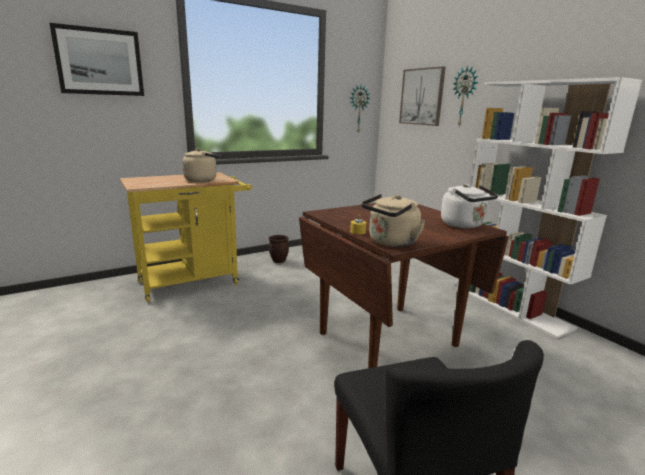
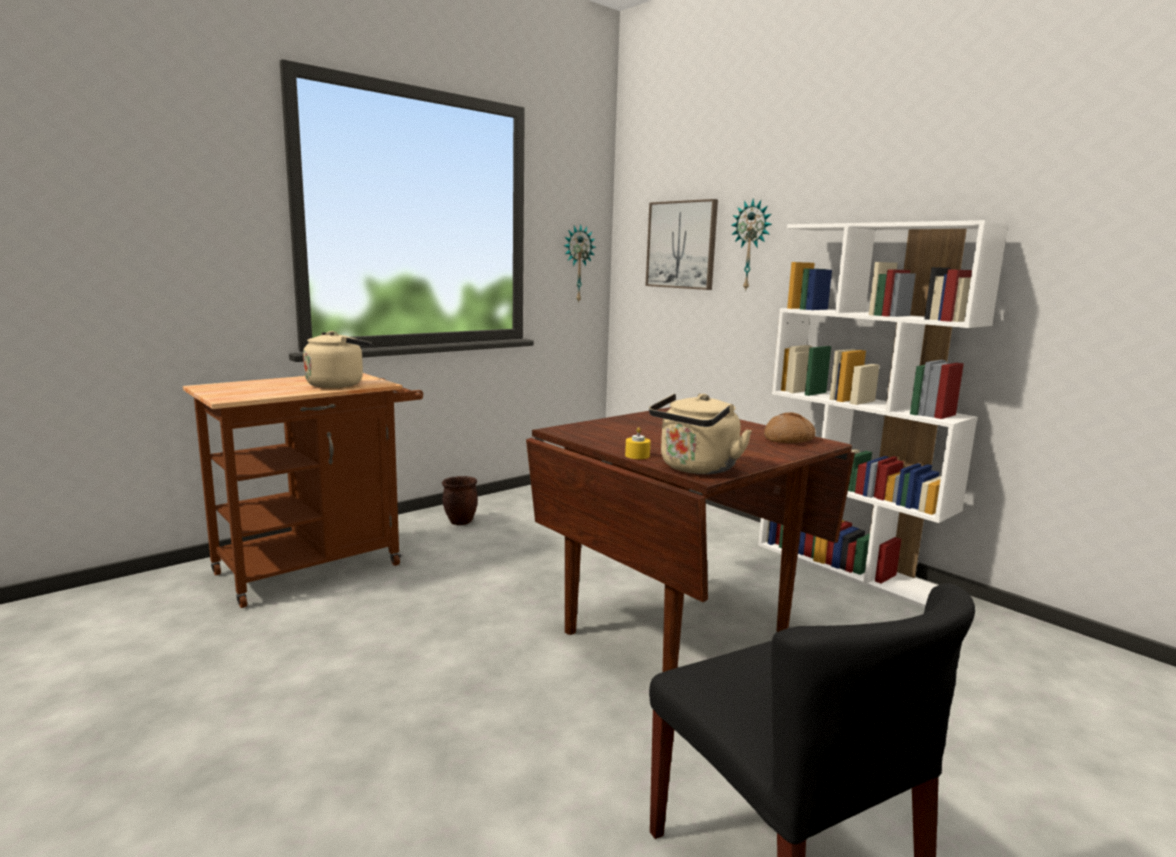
camera: 10 degrees left, 5 degrees down
(99, 62) = (147, 183): picture -> none
(195, 281) = (320, 565): yellow cart -> brown cart
(464, 225) = (789, 439): white kettle -> bread

